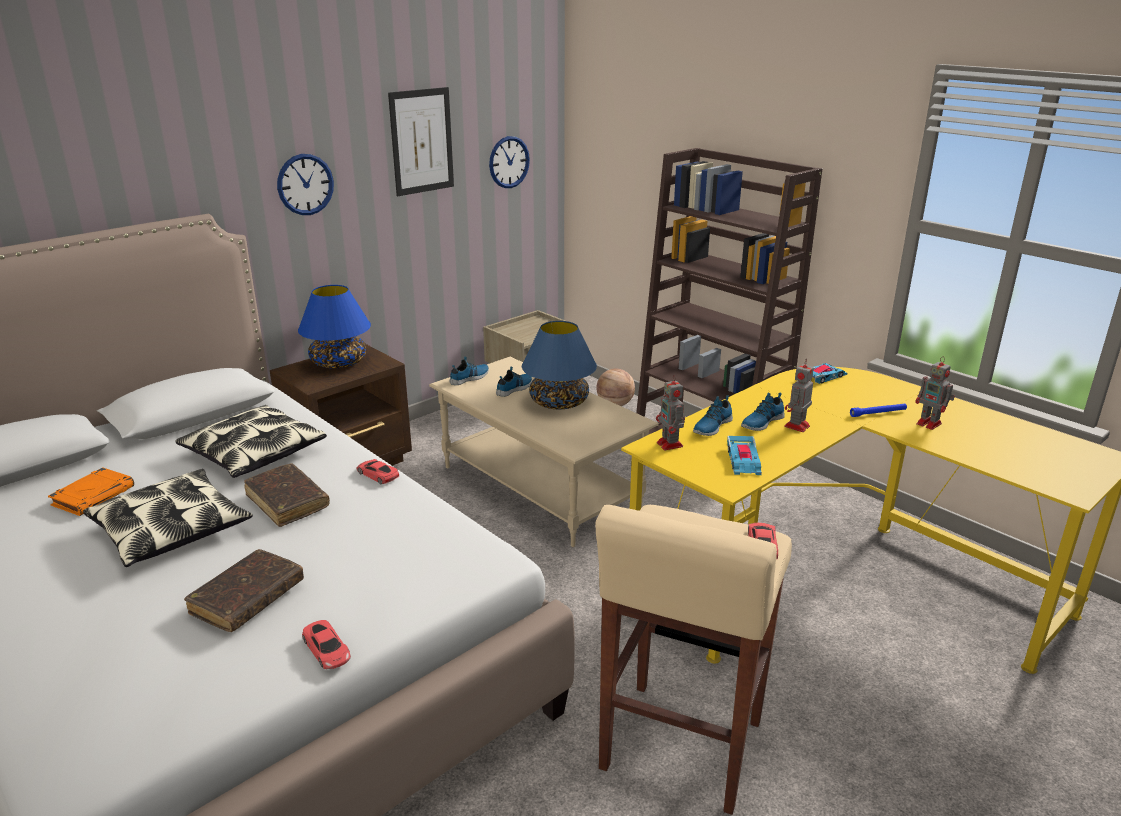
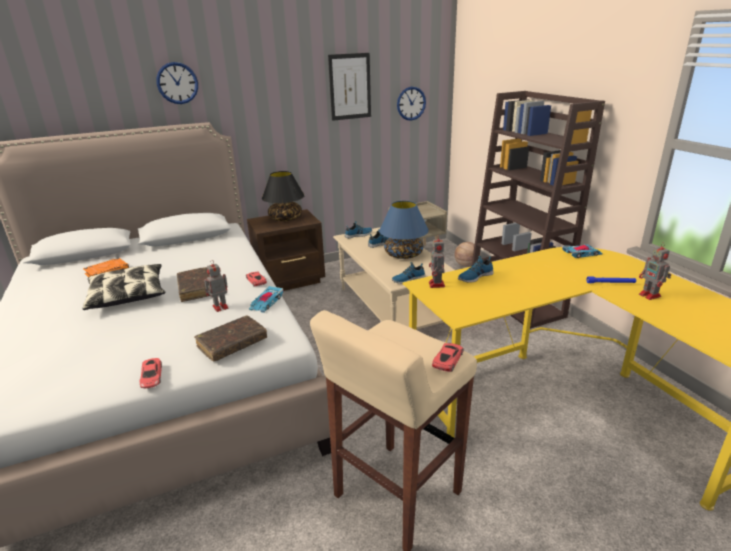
camera: 20 degrees right, 0 degrees up
(248, 599) = (134, 339): brown book -> brown book (232, 344)
(253, 453) = (200, 260): pillow -> none
(305, 184) = (272, 109): wall clock -> wall clock (177, 83)
(338, 363) = (285, 218): blue table lamp -> black table lamp
(743, 460) = (482, 301): toy car -> toy car (266, 302)
(761, 422) = (513, 278): shoe -> shoe (408, 279)
(796, 426) = (538, 284): toy robot -> toy robot (219, 307)

